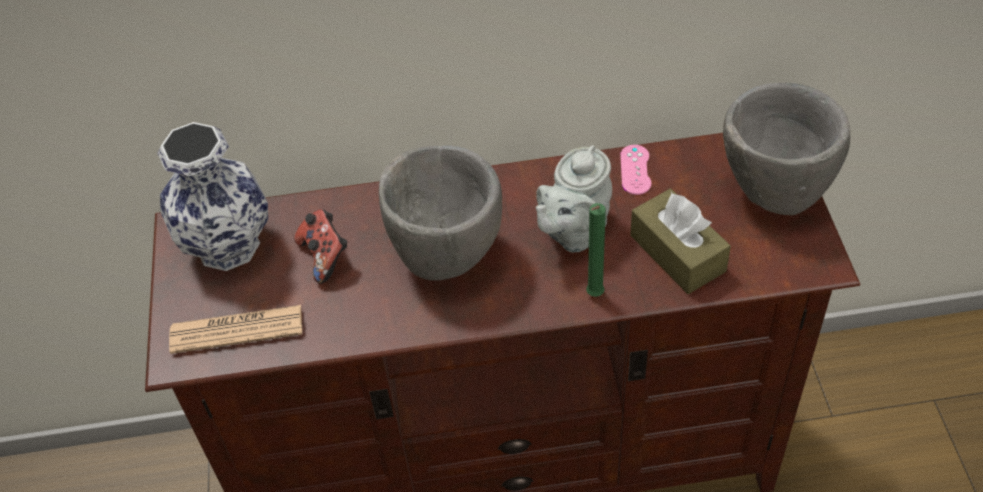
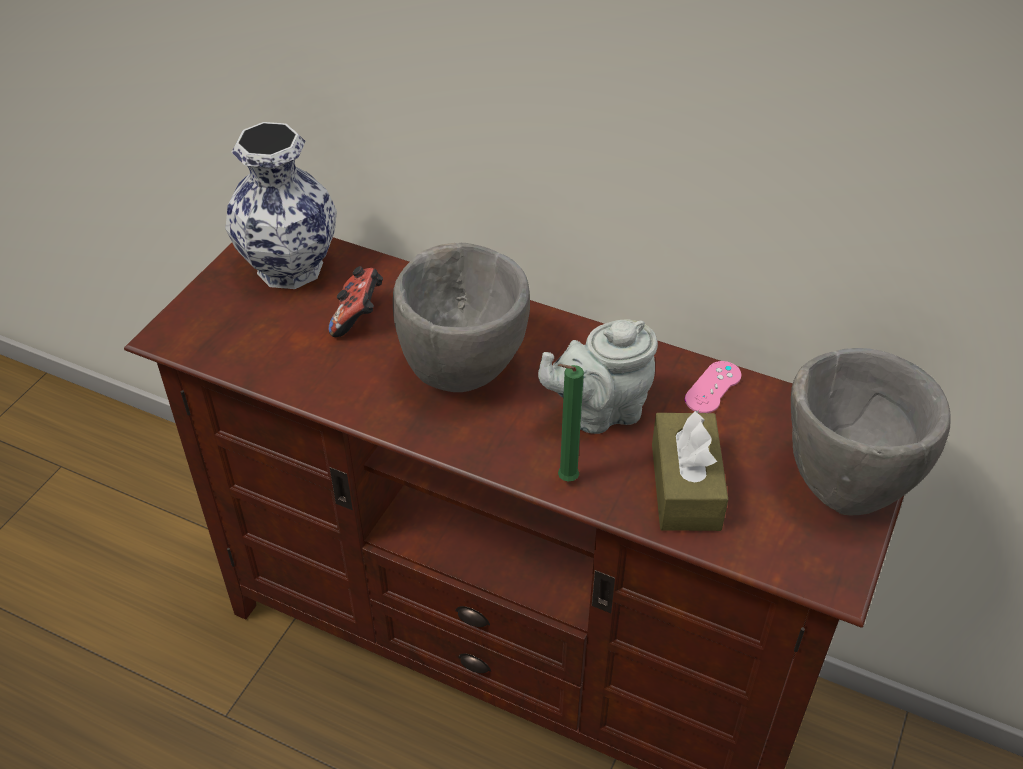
camera: 30 degrees right, 5 degrees down
(237, 330) = (233, 338): newspaper -> none

